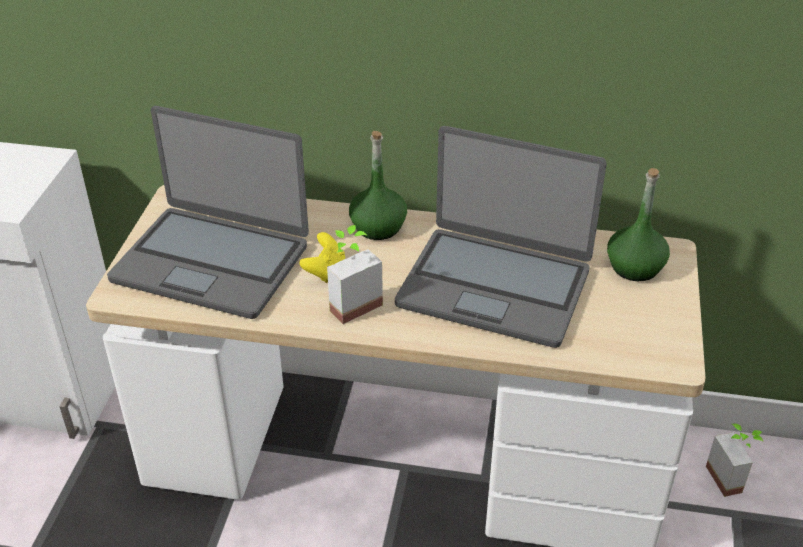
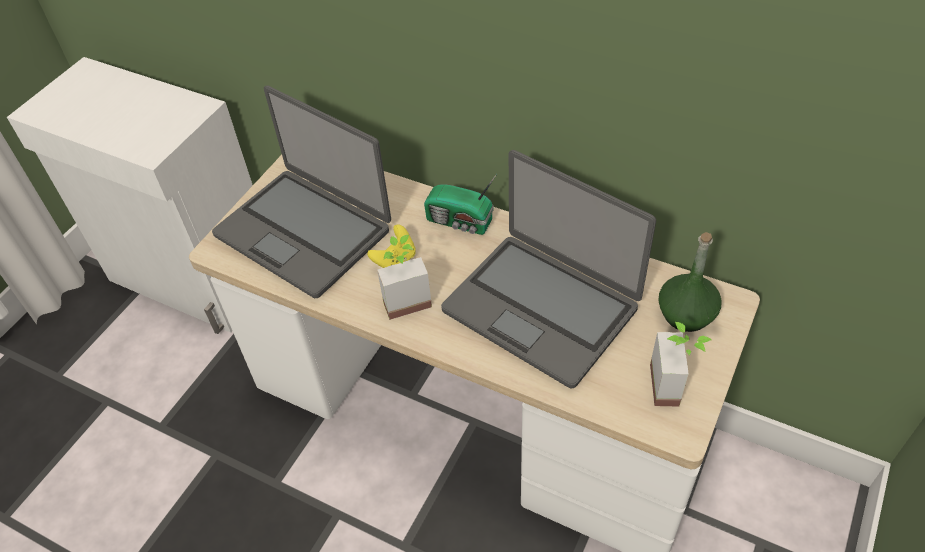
camera: 20 degrees right, 10 degrees up
(378, 227) = (460, 222): green bottle -> radio
(731, 477) = (771, 505): potted plant -> potted plant (674, 385)

